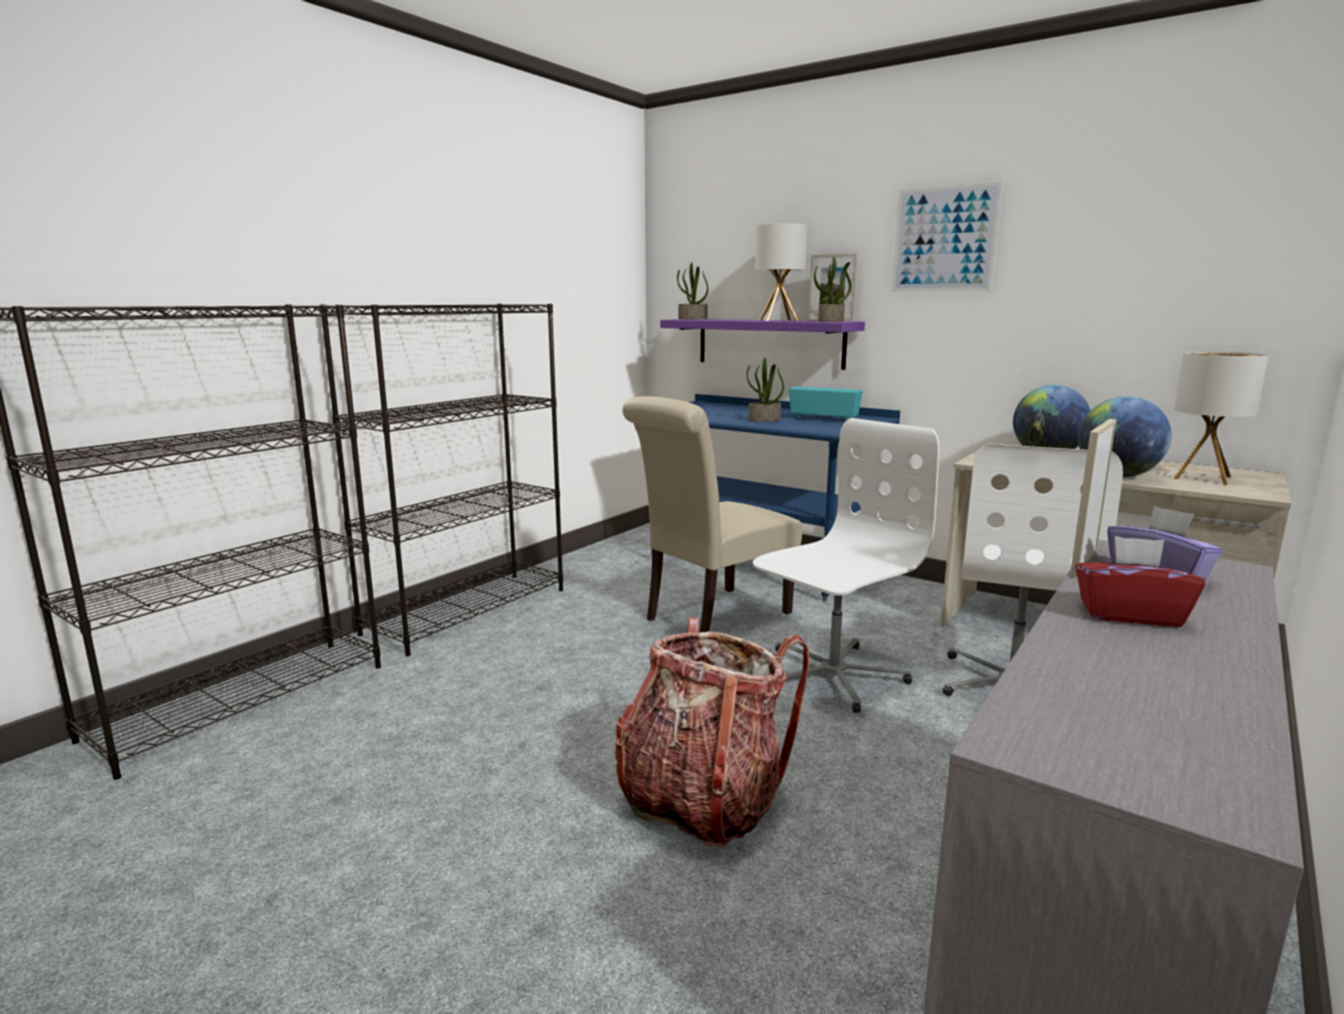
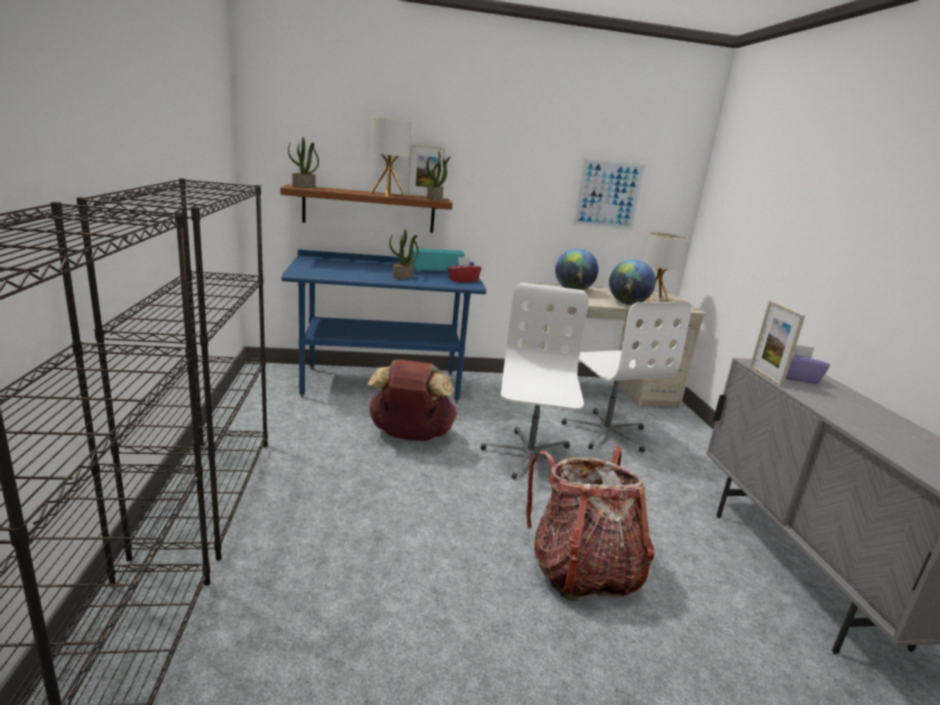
camera: 45 degrees left, 5 degrees up
(711, 618) = (410, 436): beige chair -> brown backpack
(769, 343) = (369, 209): purple shelf -> brown shelf
(944, 239) = (505, 146): picture -> picture (608, 195)
(1129, 614) = (835, 405): red tissue box -> red tissue box (462, 280)

